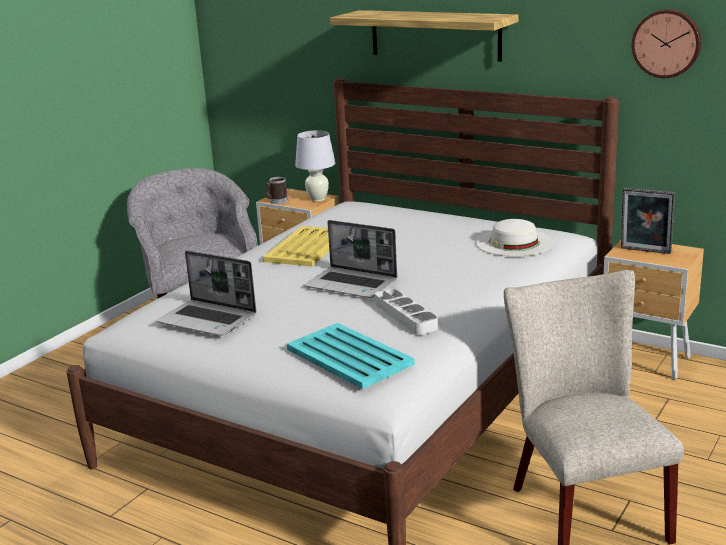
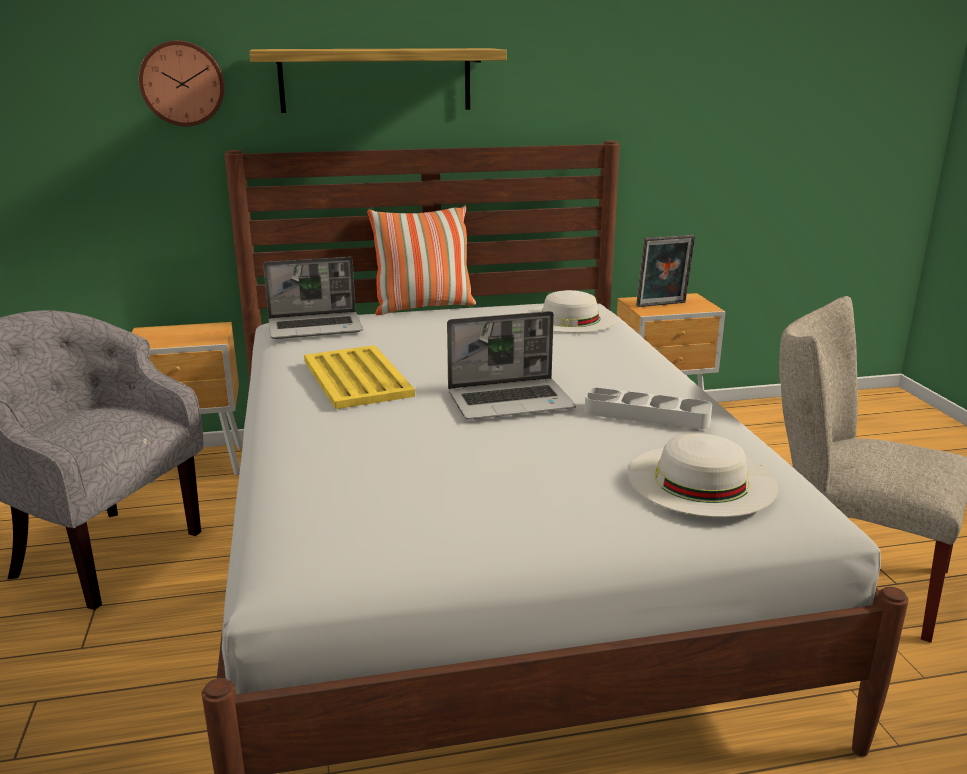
camera: 45 degrees left, 0 degrees up
(209, 319) = (425, 504): laptop -> laptop (316, 327)
(277, 201) = (155, 344): mug -> none
(318, 199) = (211, 330): white table lamp -> none
(349, 357) = (701, 480): turquoise tray -> white hat
(446, 211) = (423, 307): none -> pillow
(667, 43) = (659, 76): wall clock -> wall clock (183, 83)

